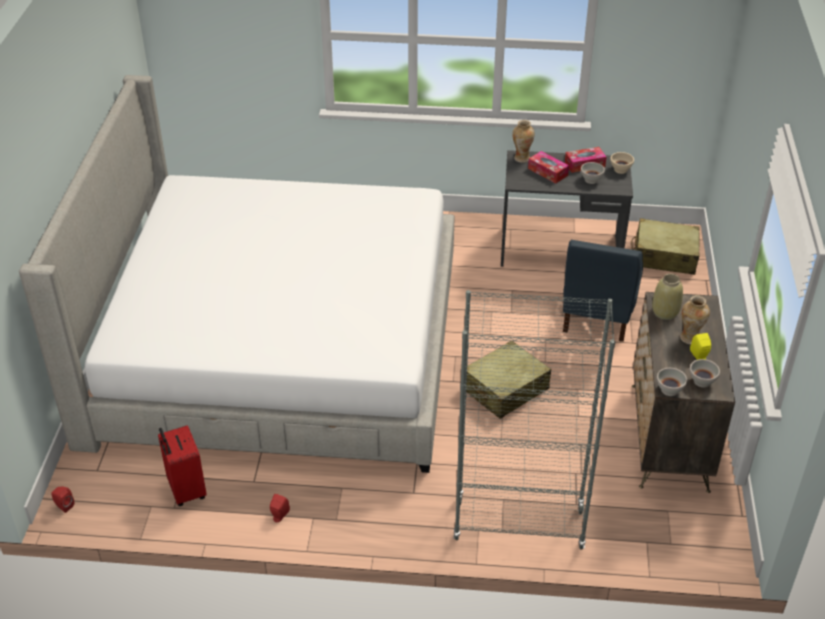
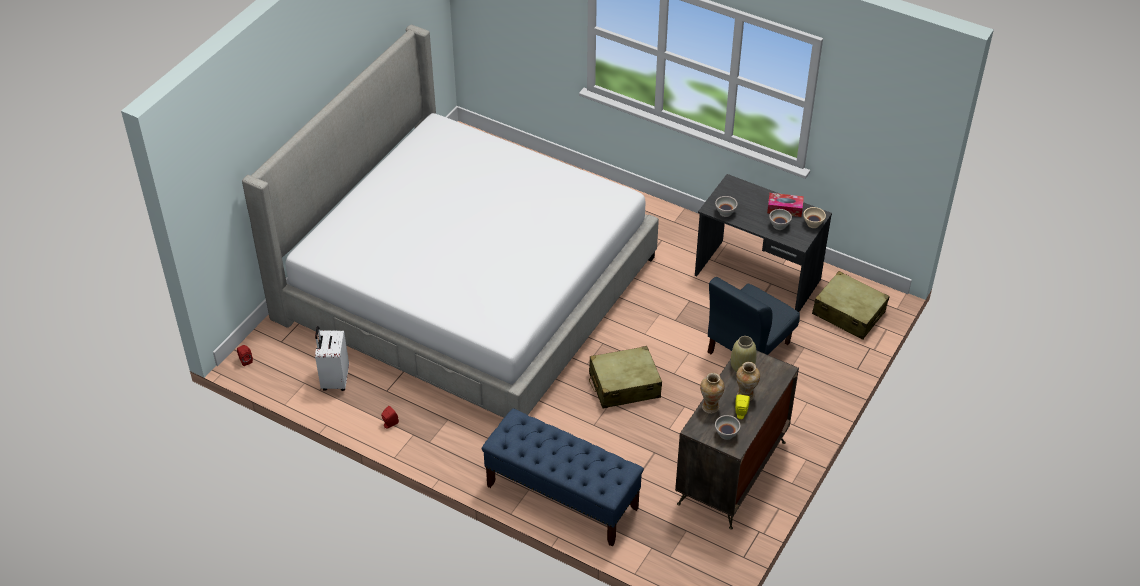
camera: 25 degrees right, 5 degrees up
(185, 490) = (334, 380): red suitcase -> white suitcase
(518, 525) = (561, 497): grey bookcase -> blue bench
(521, 158) = (733, 185): vase -> vase (710, 406)
(547, 172) = (746, 206): tissue box -> none
(669, 390) = (694, 432): white bowl -> white bowl (725, 213)

